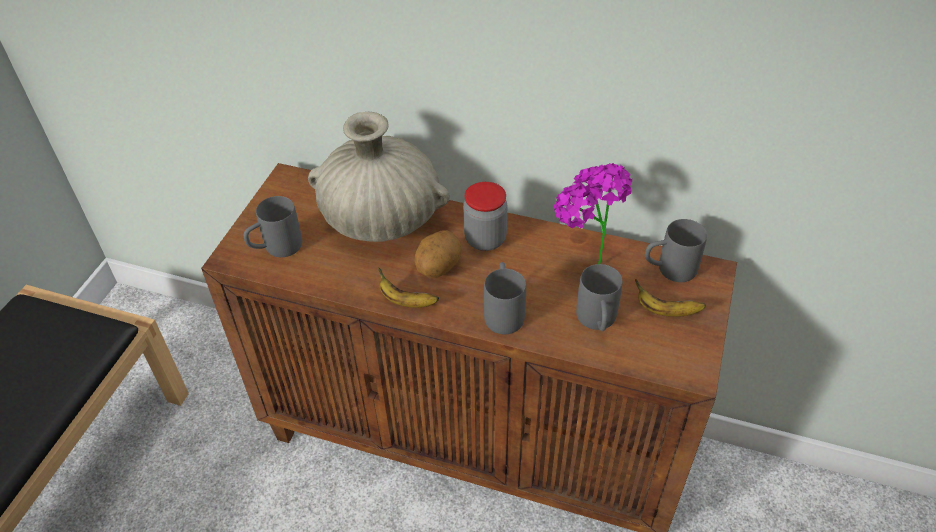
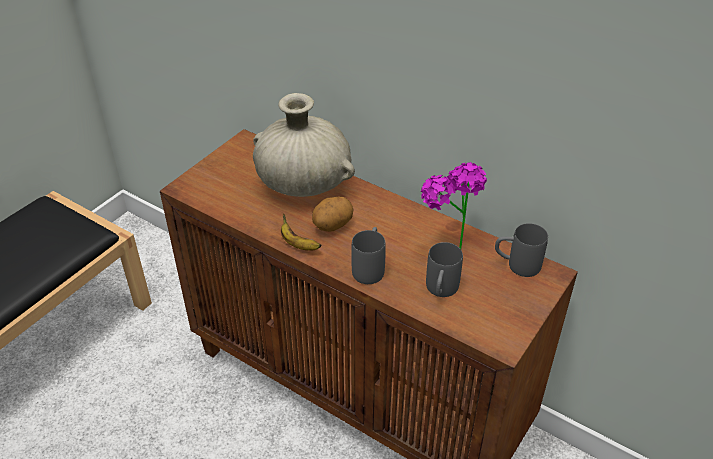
camera: 15 degrees right, 5 degrees down
(276, 248) = (217, 188): grey mug -> none
(485, 239) = (377, 213): jar -> none
(665, 311) = (500, 295): banana -> none

